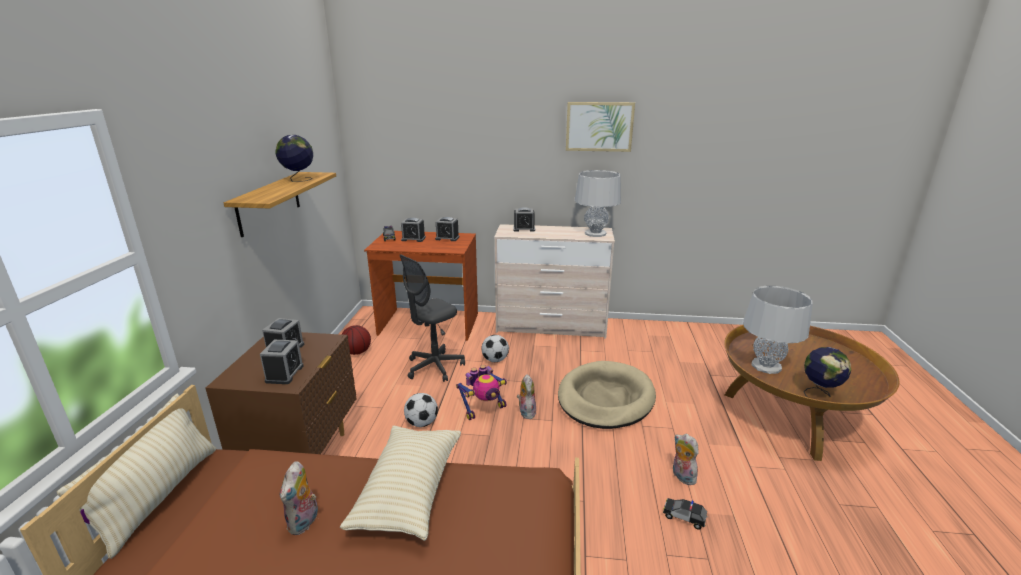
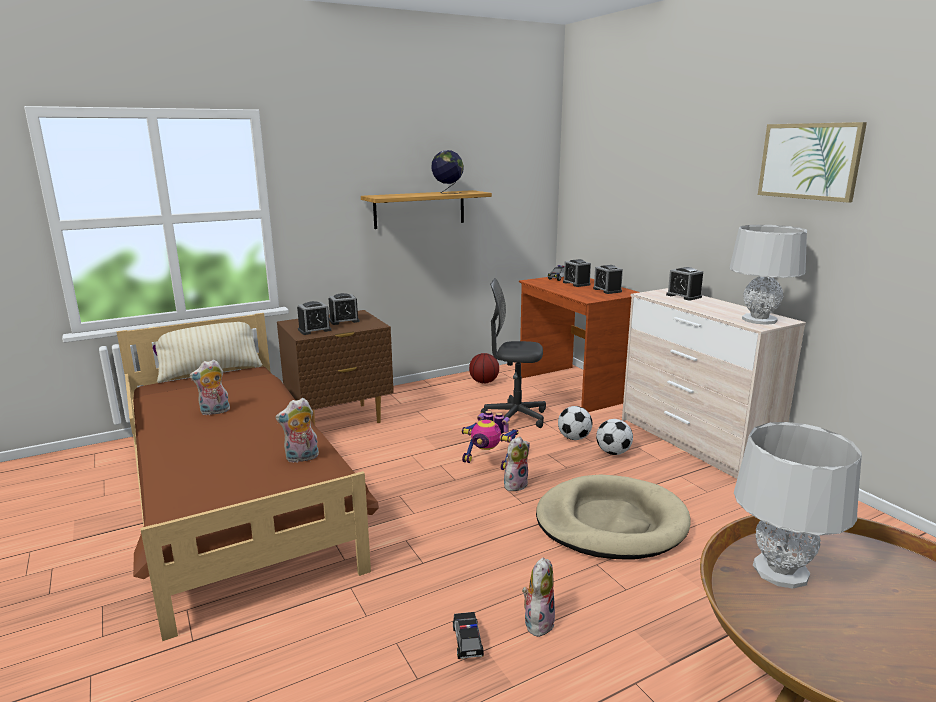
camera: 55 degrees right, 5 degrees down
(409, 491) = (271, 430): beige pillow -> none
(422, 423) = (431, 444): football -> football (613, 452)
(493, 488) = (301, 458): none -> plush toy
(819, 393) = (784, 640): globe -> none

